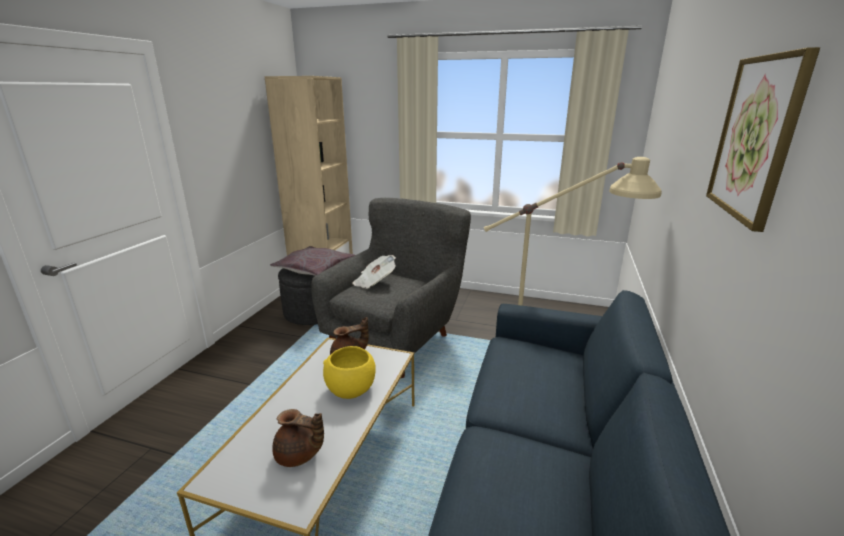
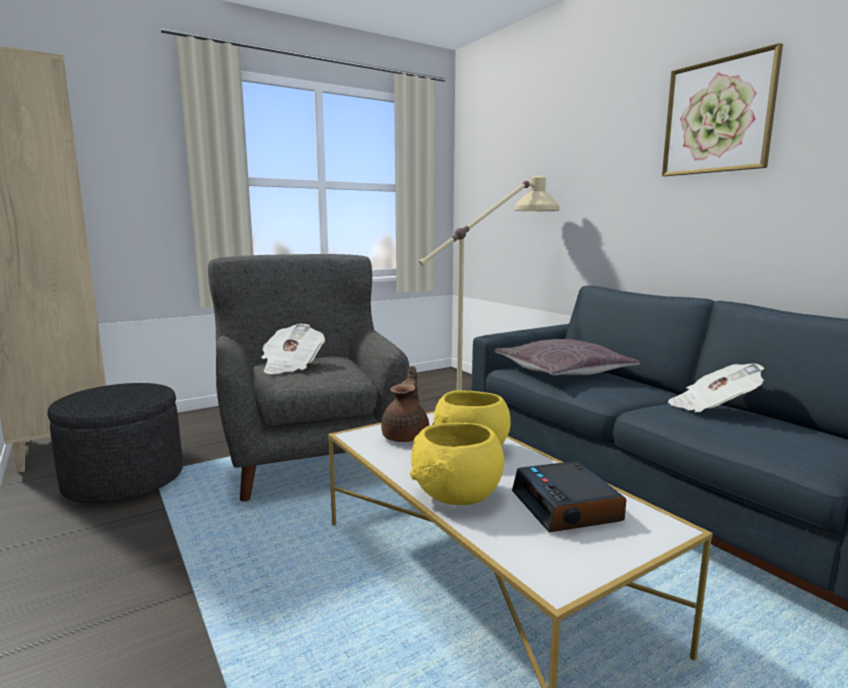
camera: 50 degrees left, 10 degrees down
(282, 410) = (455, 495): none -> yellow bowl
(298, 456) = (567, 507): brown teapot -> alarm clock
(315, 268) = (126, 392): grey pillow -> grey pillow (562, 371)
(538, 472) = (712, 408): none -> newspaper

